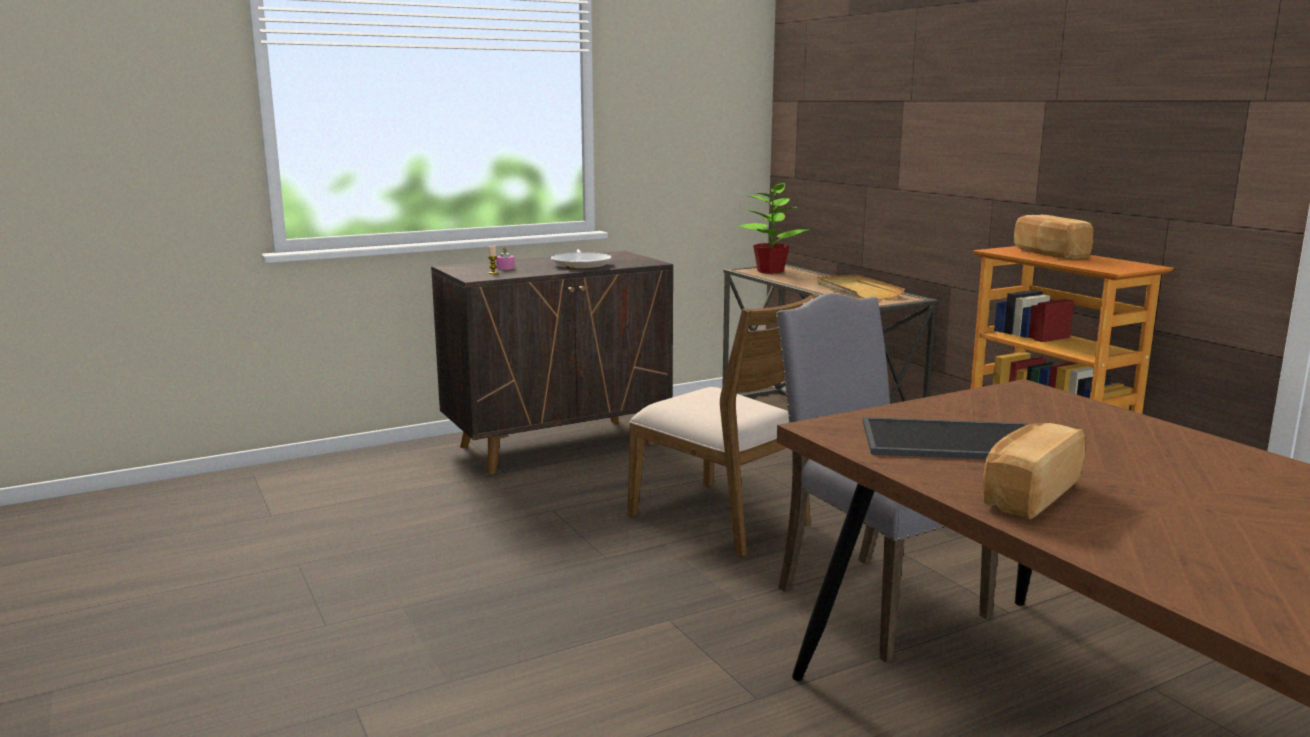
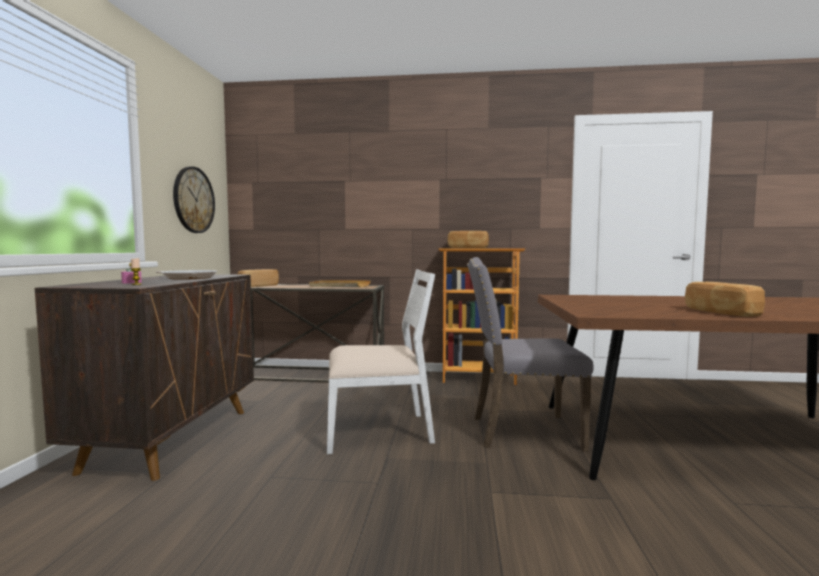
camera: 55 degrees left, 10 degrees down
(690, 140) = (193, 200): none -> wall clock
(721, 518) = (379, 431): brown chair -> white chair
(770, 271) = (258, 286): potted plant -> bread
(950, 442) = (632, 308): tray -> none

